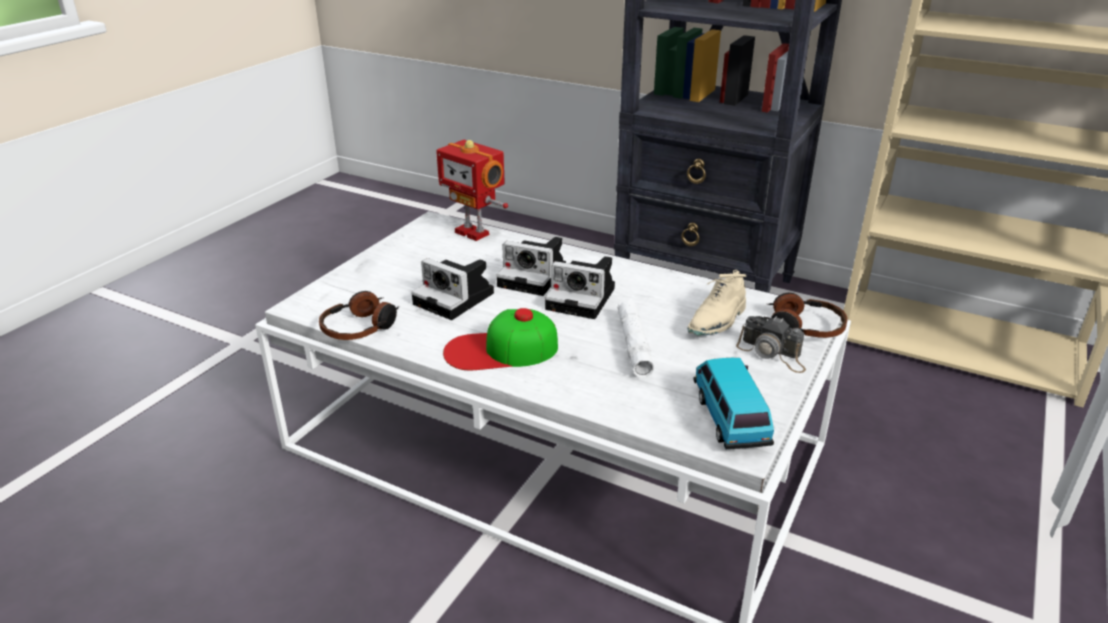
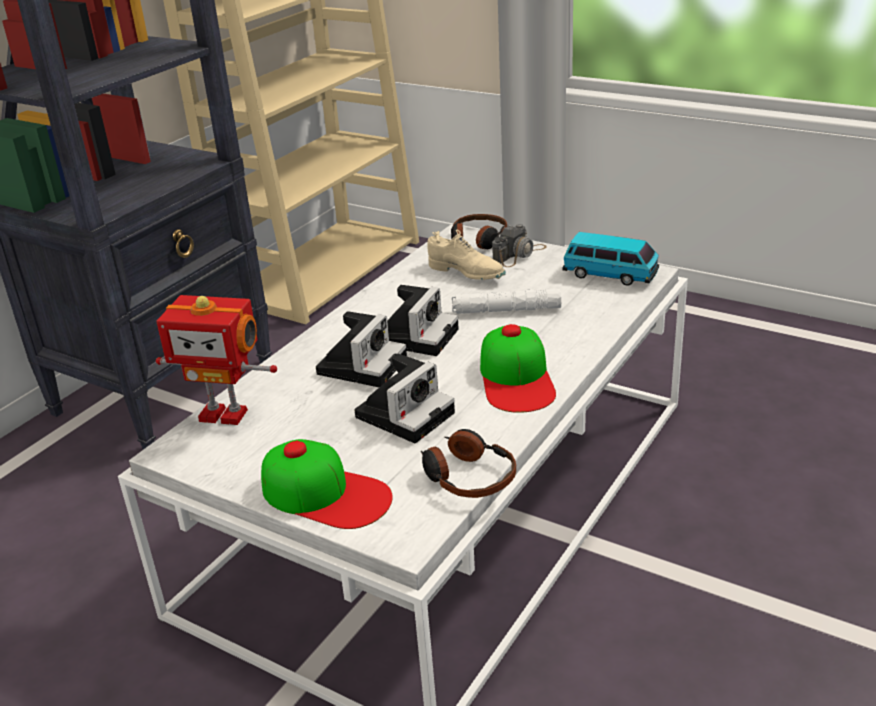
camera: 85 degrees left, 0 degrees up
(364, 274) = (326, 494): none -> cap
(473, 232) = (224, 413): toy robot -> toy robot turned 60 degrees clockwise
(730, 417) = (610, 275): toy car -> toy car turned 150 degrees counterclockwise

